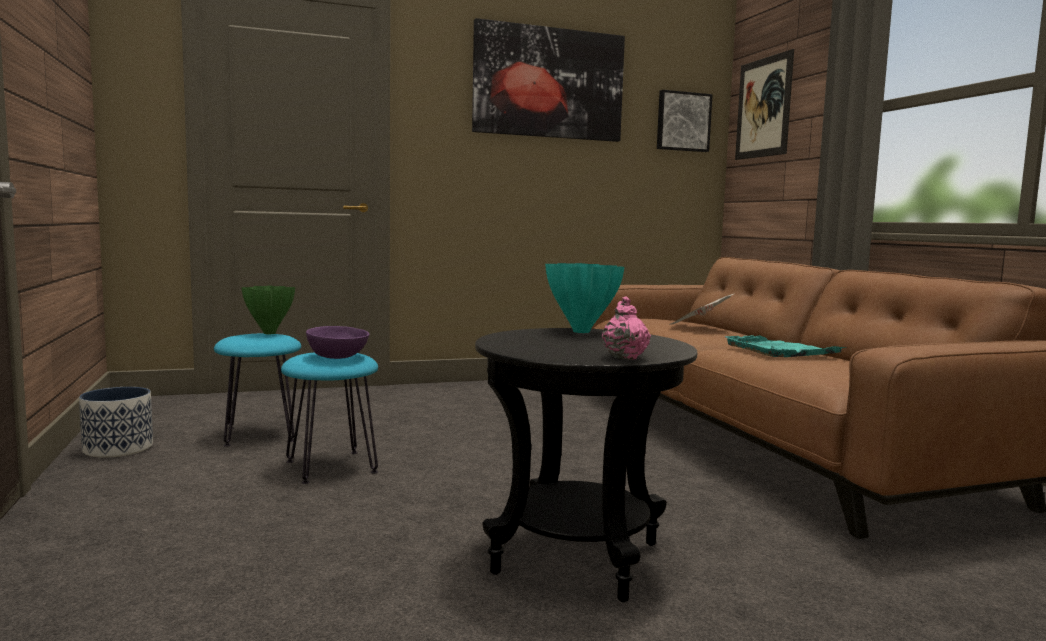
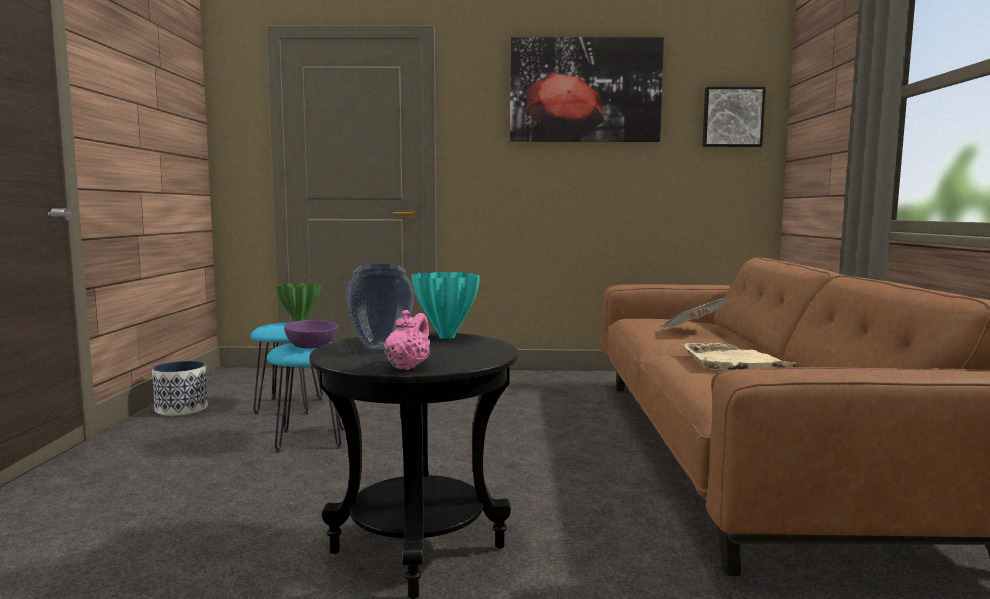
camera: 20 degrees right, 0 degrees up
(548, 343) = (382, 348): none -> vase
(763, 107) = (814, 97): picture -> none
(780, 351) = (734, 362): turquoise tray -> beige tray

